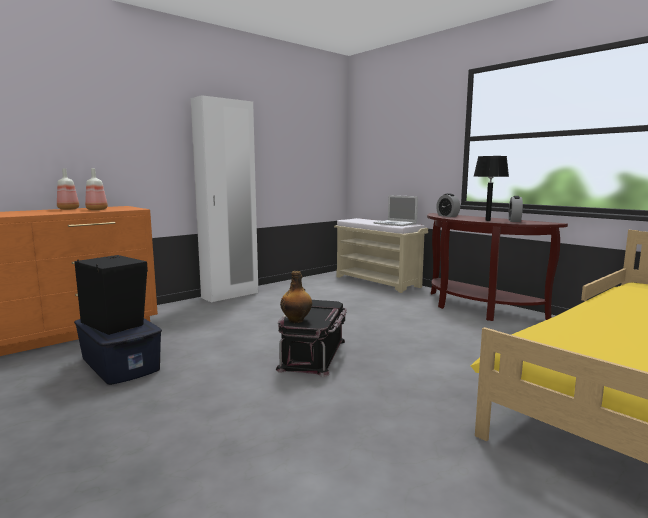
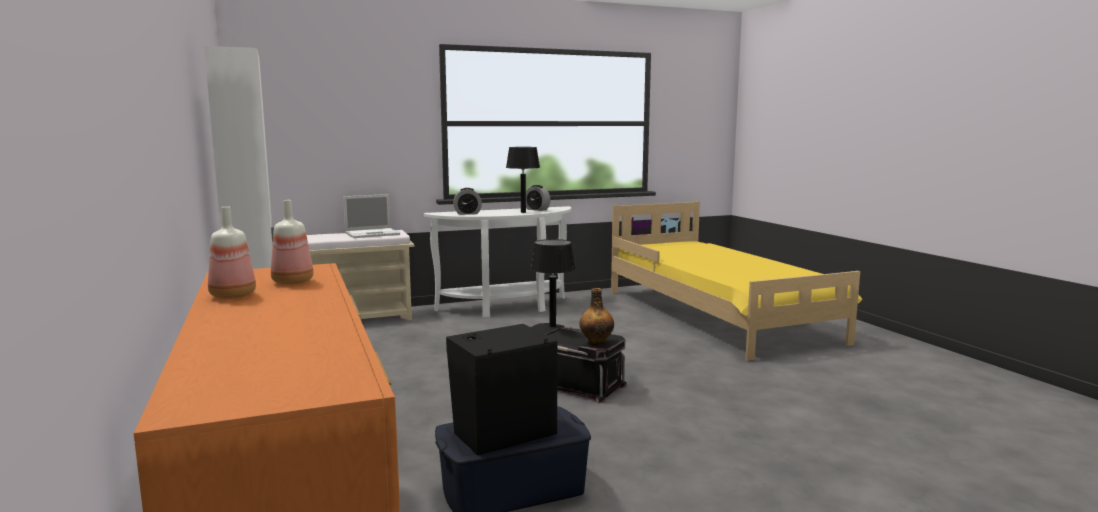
camera: 70 degrees left, 0 degrees up
(332, 305) = (553, 326): none -> black table lamp
(476, 309) = (506, 308): brown console table -> white console table

